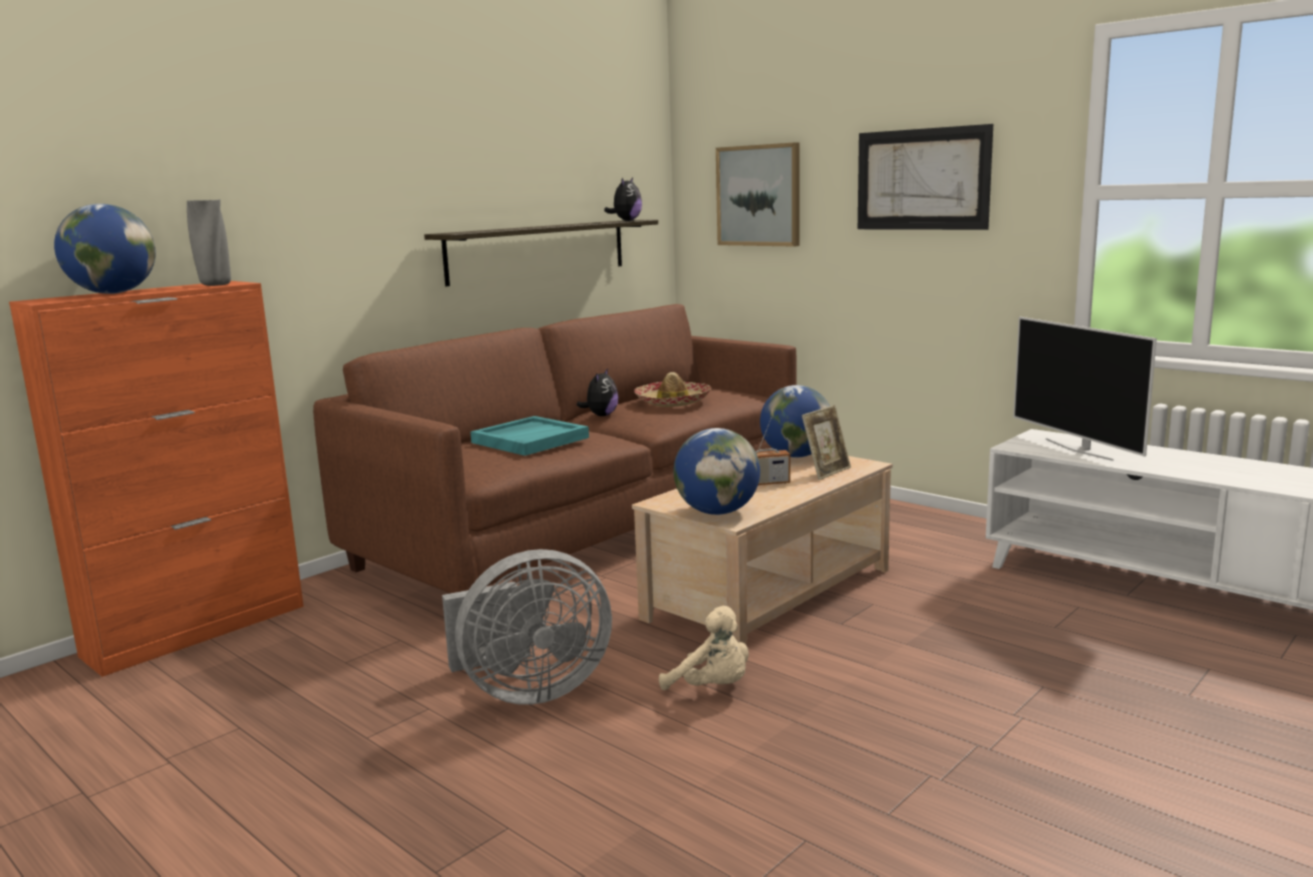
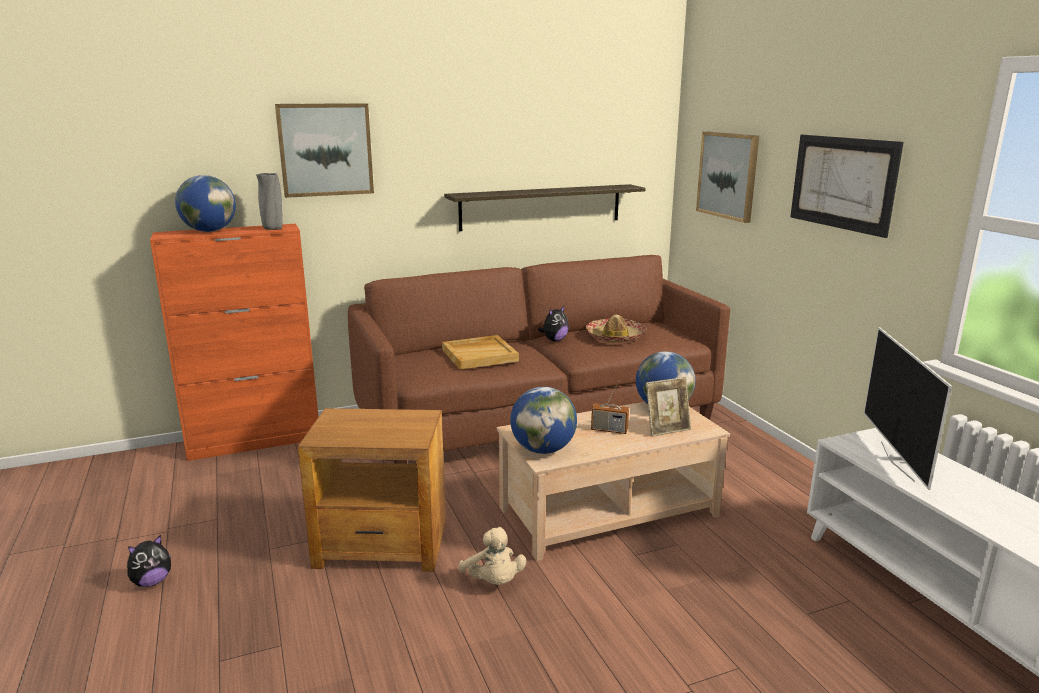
camera: 25 degrees right, 5 degrees up
(266, 170) = (325, 150): none -> picture
(528, 691) = (382, 545): grey fan -> brown side table
(530, 440) = (480, 355): turquoise tray -> beige tray
(626, 220) = (618, 187): plush toy -> plush toy (152, 582)

